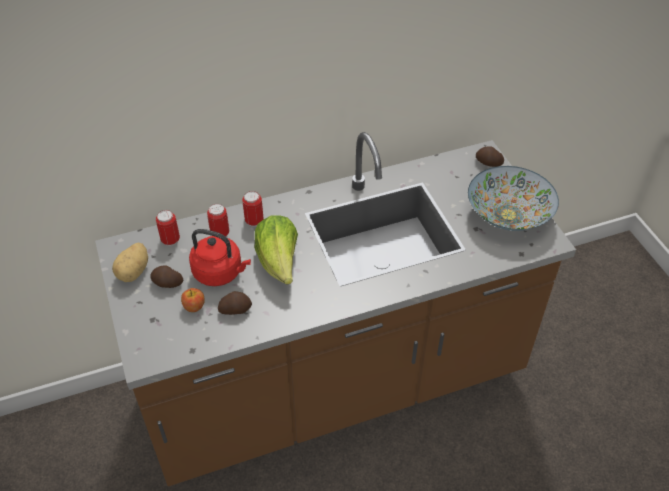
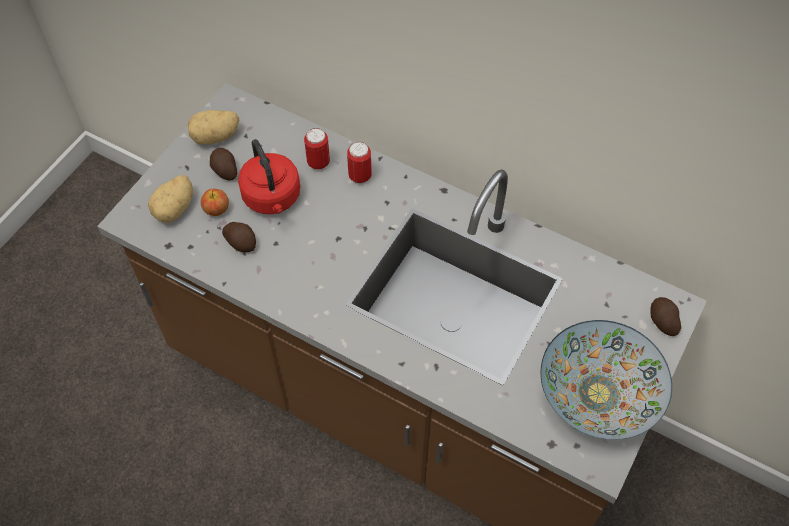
camera: 50 degrees right, 10 degrees up
(167, 328) = (175, 209): none -> potato
(170, 240) = (275, 133): can -> none
(279, 263) = (327, 234): lettuce -> none

